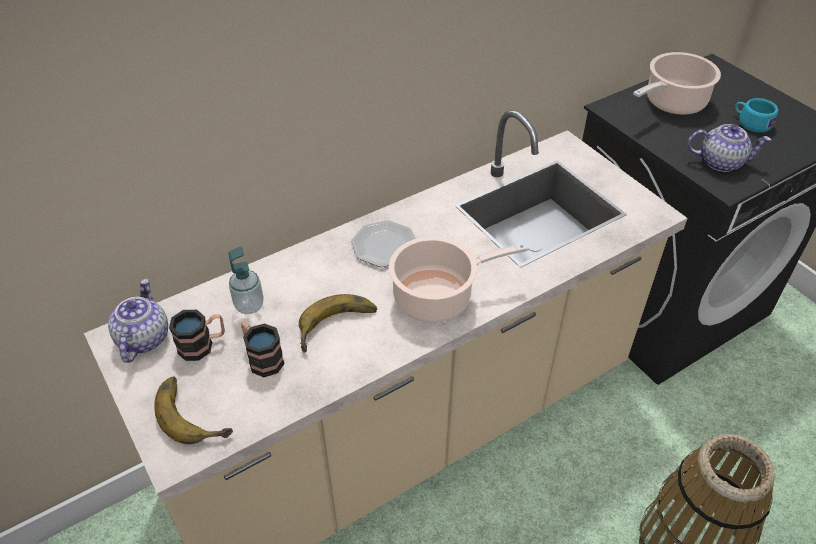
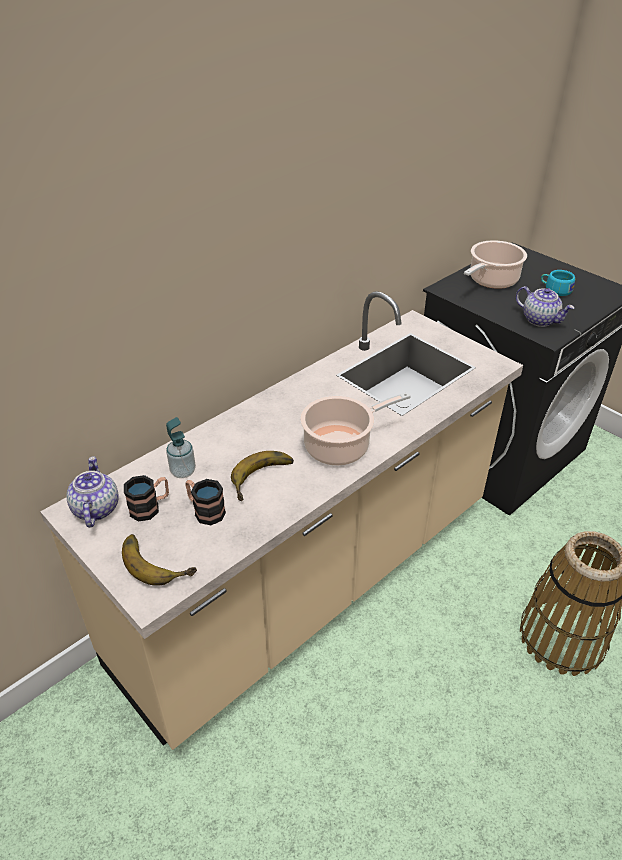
camera: 10 degrees left, 5 degrees down
(385, 246) = (286, 412): plate -> none
(721, 162) = (540, 320): teapot -> teapot turned 45 degrees clockwise

